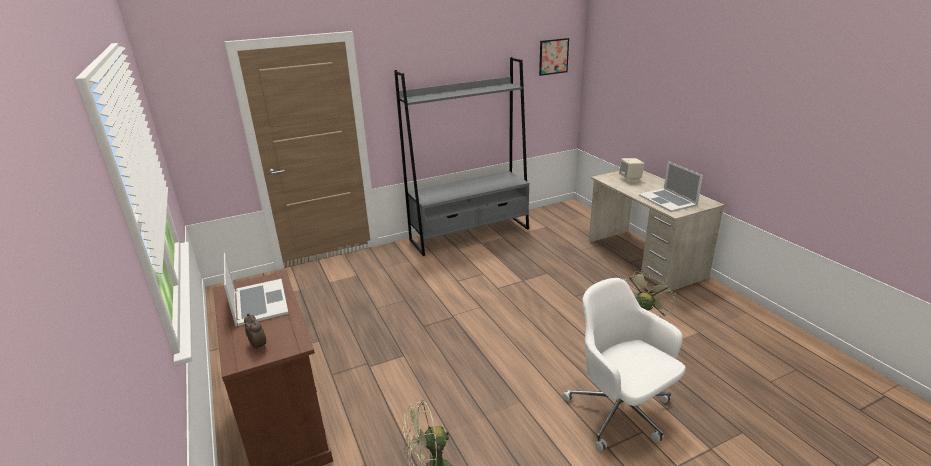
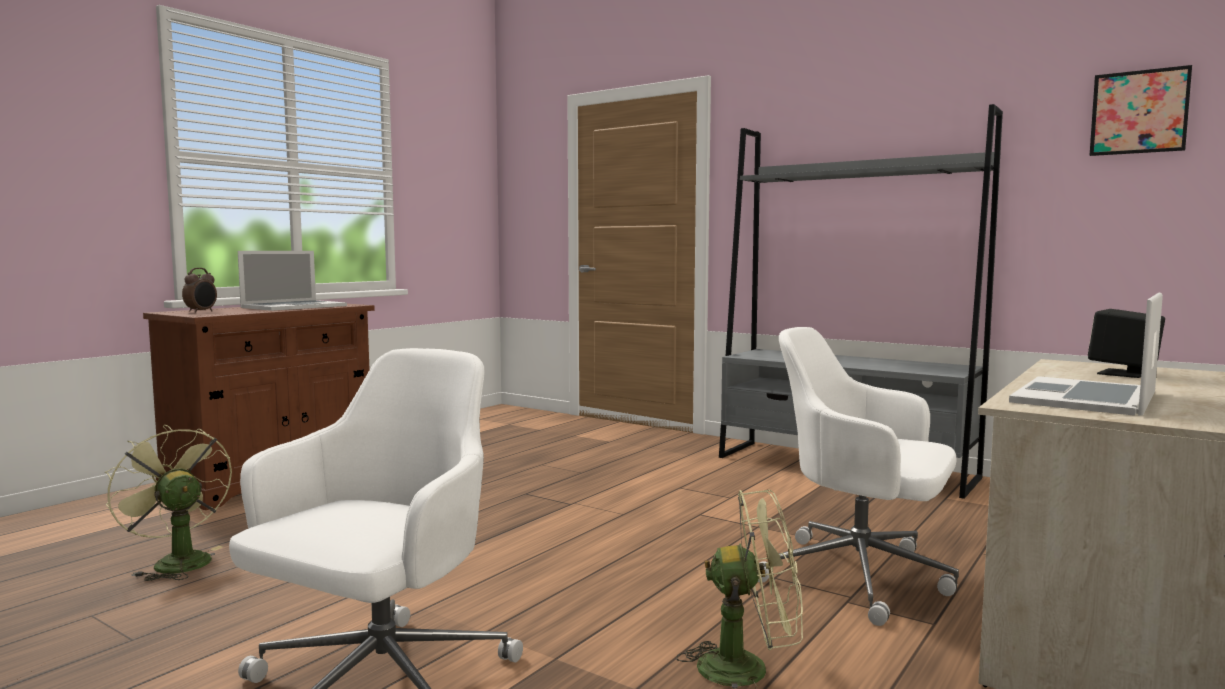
camera: 60 degrees right, 20 degrees down
(586, 279) = (861, 577): none -> white office chair
(630, 179) = (1124, 374): beige speaker -> black speaker

